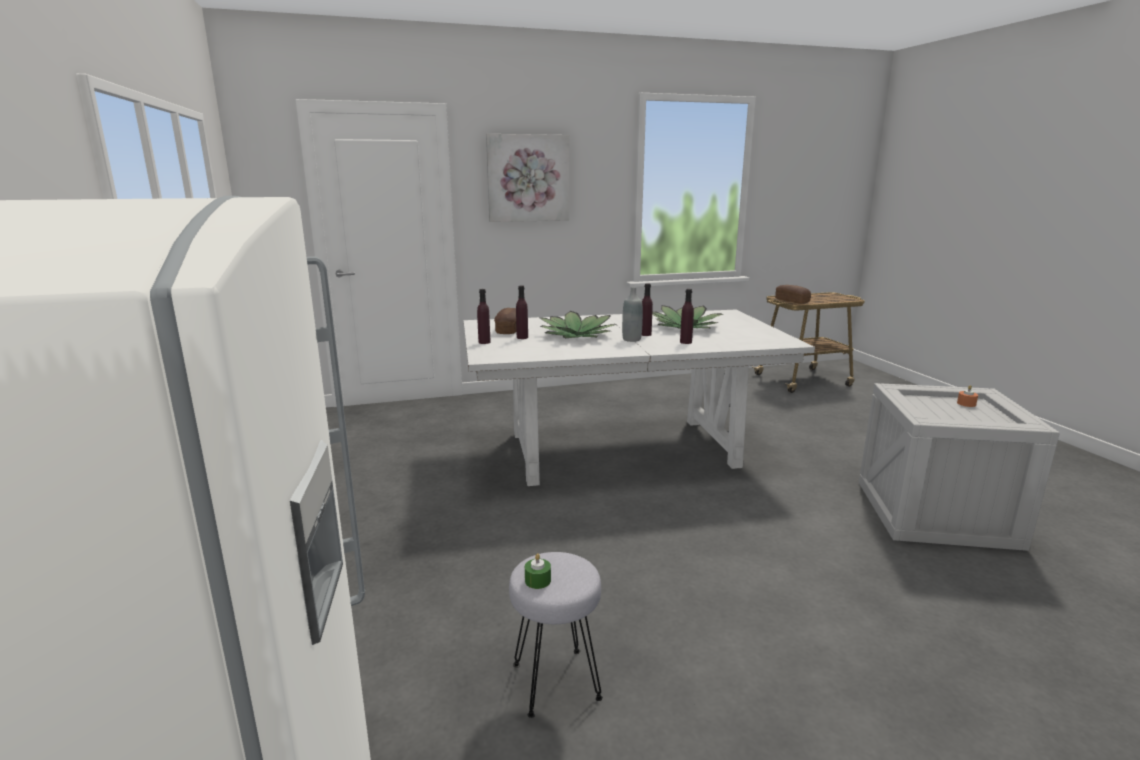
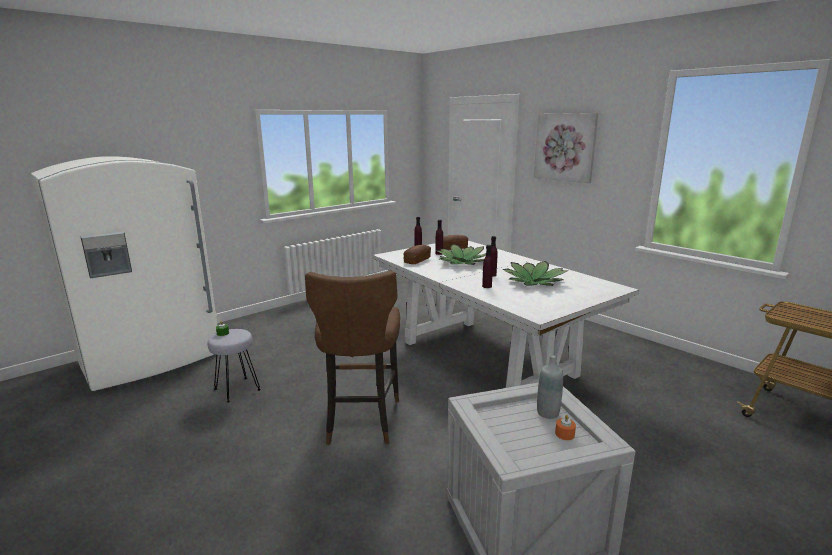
camera: 65 degrees right, 0 degrees up
(631, 339) = (472, 273): grey bottle -> grey bottle (548, 413)
(729, 563) = (360, 421): none -> brown stool
(792, 301) = (786, 313): bread -> bread (417, 260)

